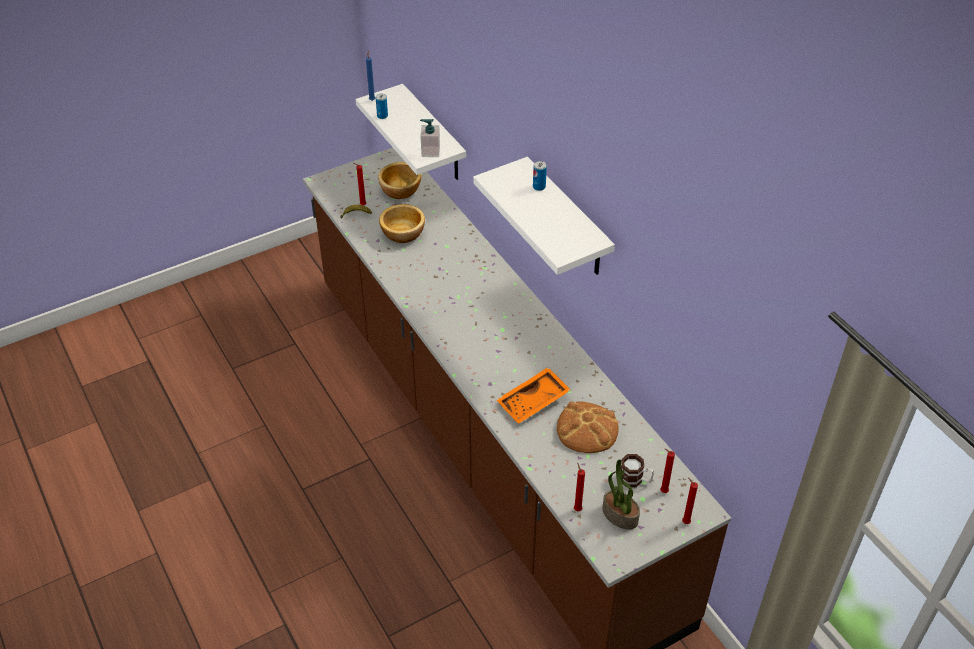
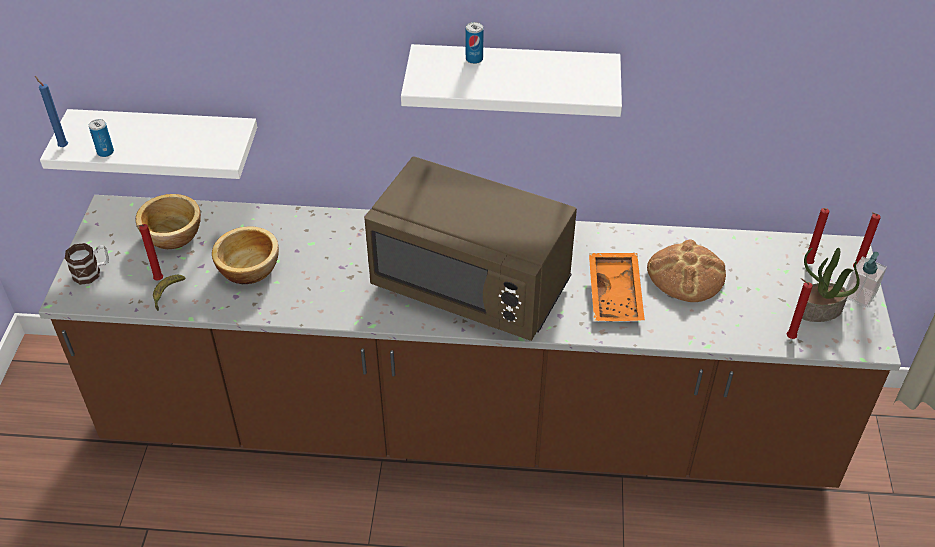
camera: 55 degrees left, 0 degrees up
(430, 151) = (223, 145): soap dispenser -> soap dispenser (859, 295)
(477, 331) = (472, 285): none -> brown microwave
(635, 480) = (779, 275): mug -> mug (92, 272)

